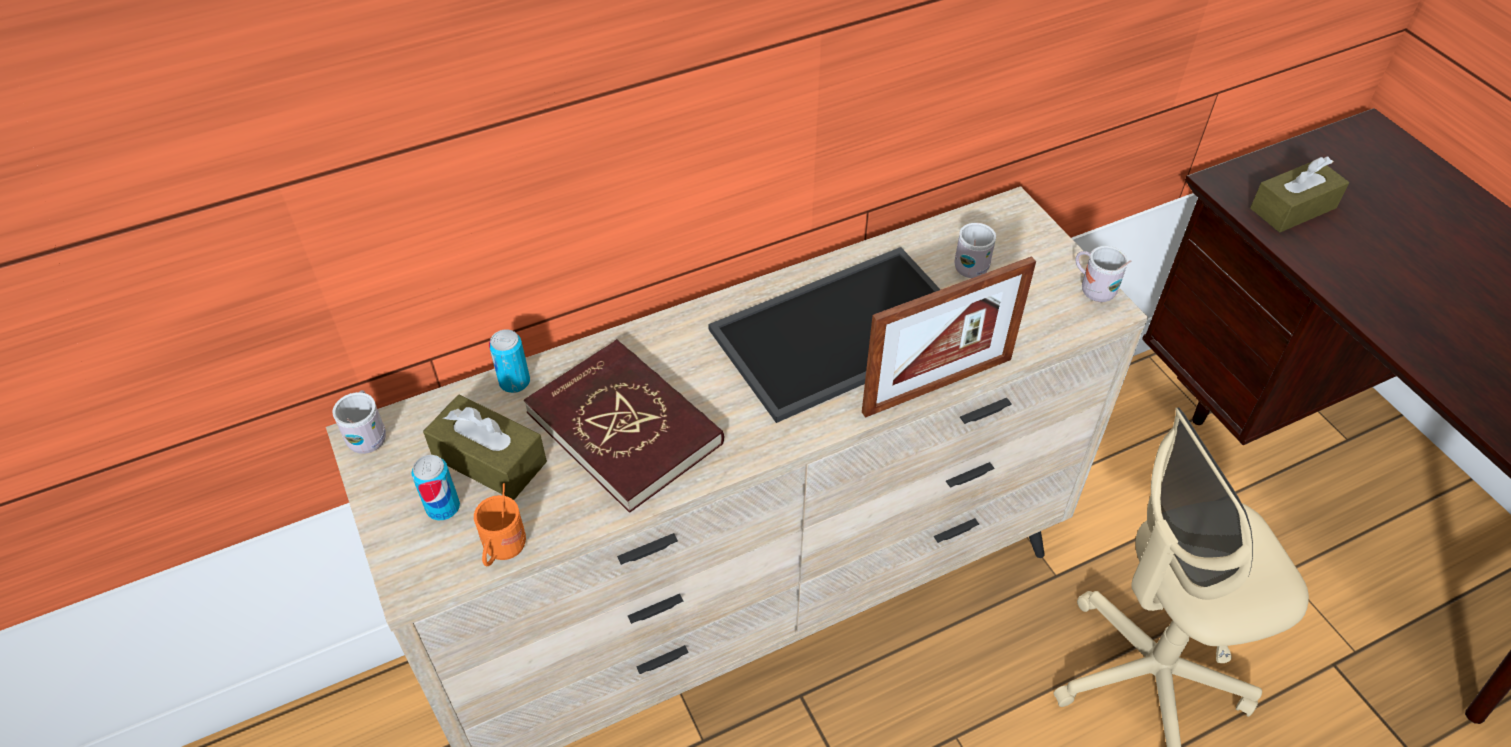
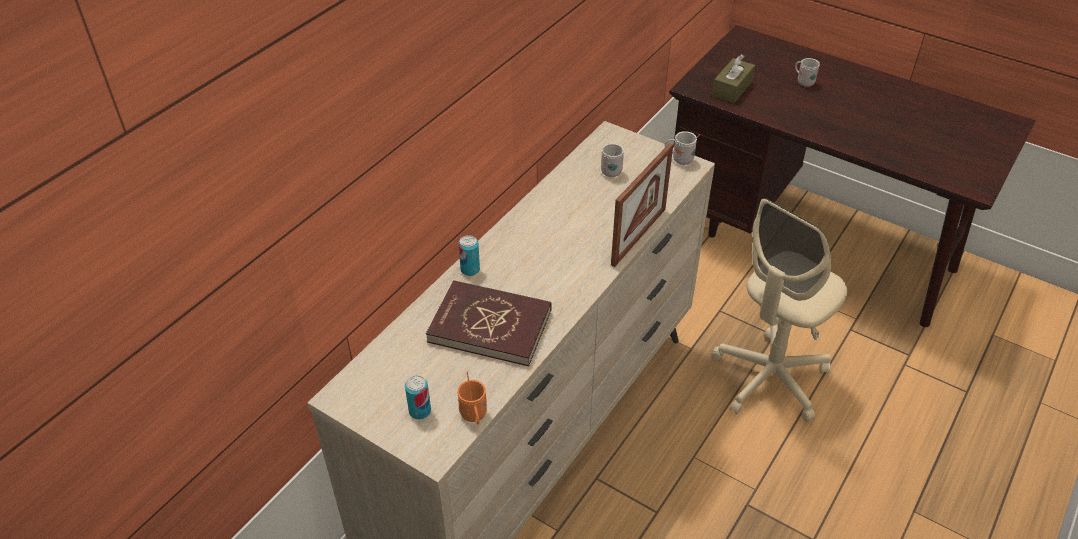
camera: 30 degrees left, 5 degrees down
(368, 435) = (339, 395): white mug -> white mug (803, 81)
(489, 460) = (426, 375): brown tissue box -> none
(514, 382) = (405, 329): can -> can (470, 270)
(842, 329) = (568, 228): tray -> none

